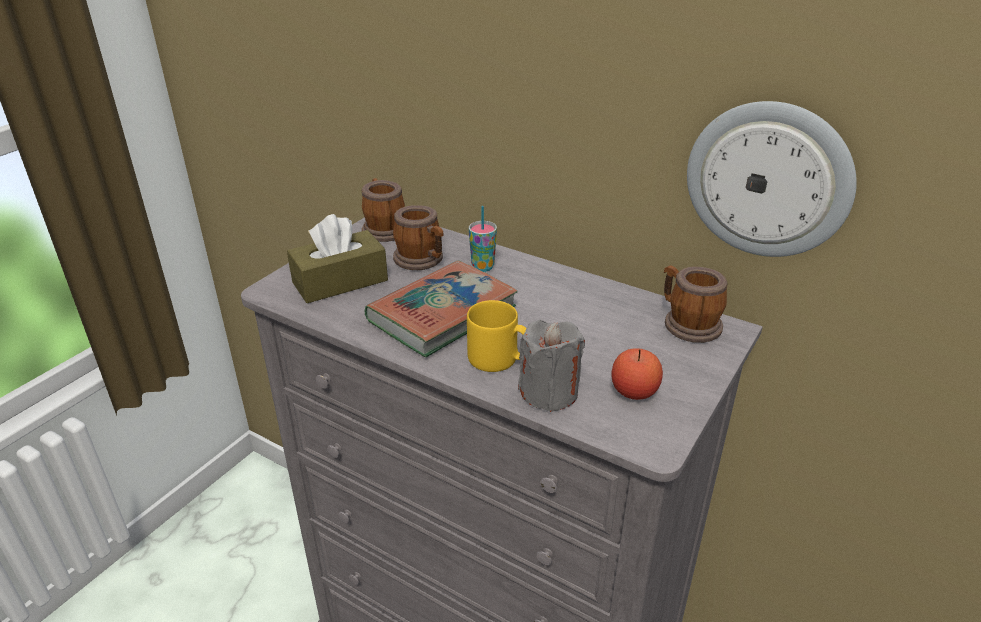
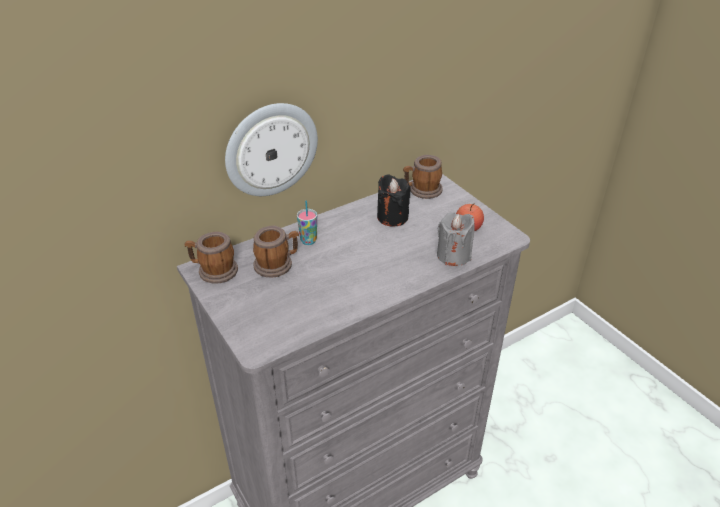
camera: 65 degrees left, 5 degrees up
(340, 281) = (274, 310): brown tissue box -> none
(442, 314) = (351, 273): book -> none
(498, 359) = (413, 264): yellow mug -> none
(592, 314) = (392, 217): none -> black candle
(768, 180) = (425, 96): wall clock -> wall clock (271, 149)

